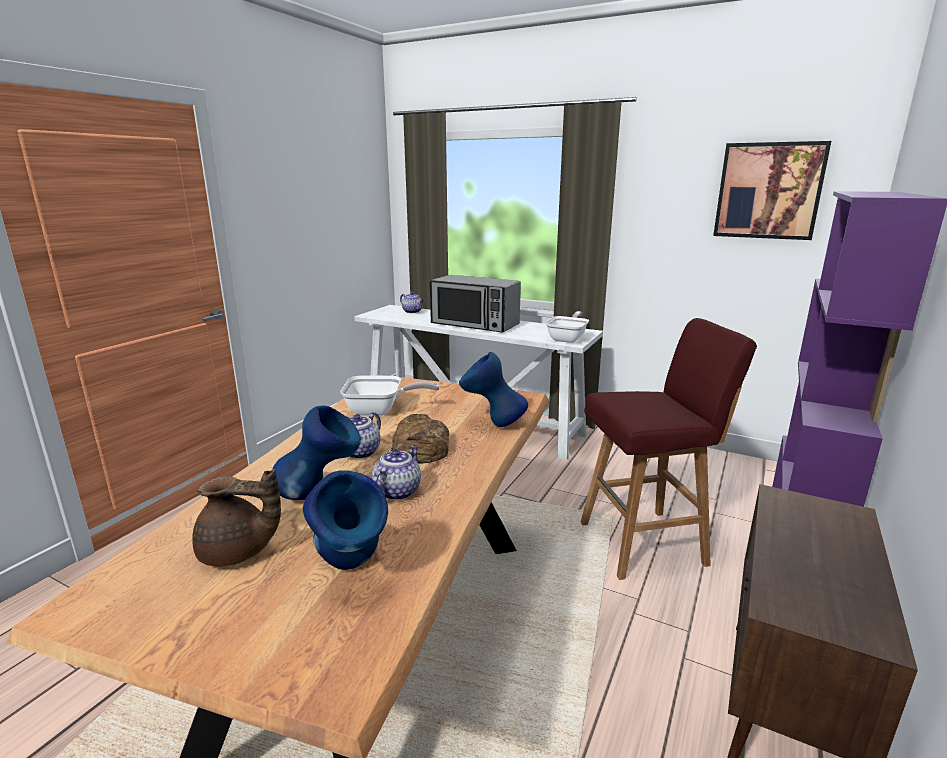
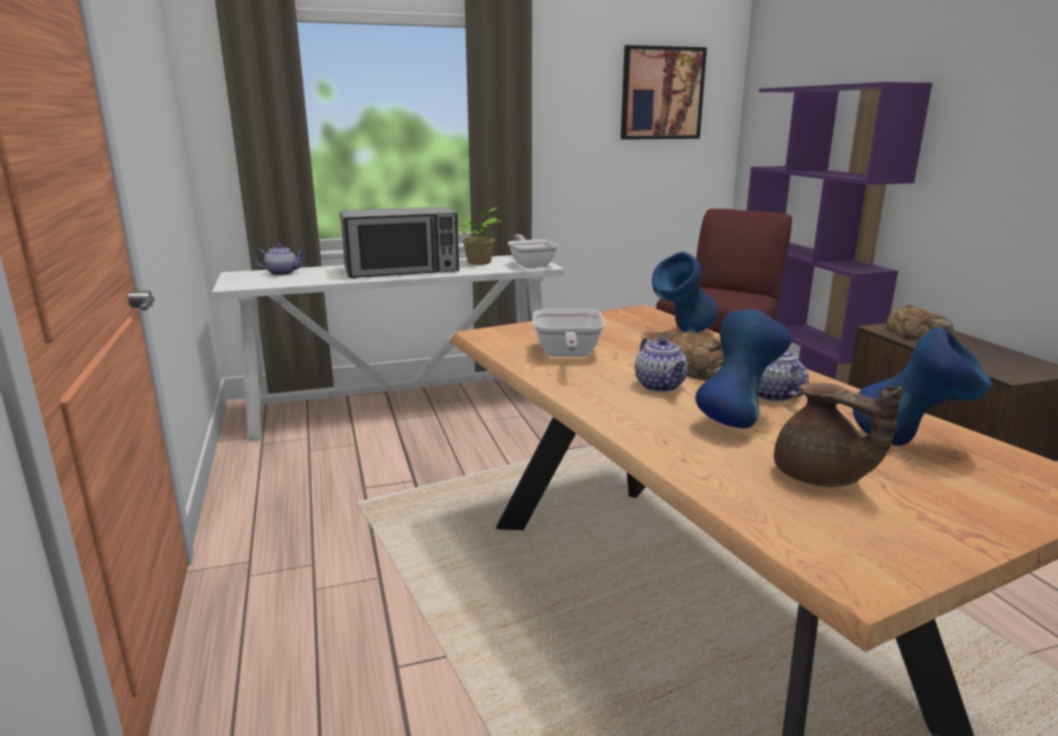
camera: 45 degrees left, 0 degrees up
(238, 553) = (820, 478): brown teapot -> brown teapot turned 90 degrees clockwise
(380, 411) = (566, 355): frying pan -> frying pan turned 135 degrees clockwise
(537, 329) = (480, 263): none -> potted plant
(814, 518) = (917, 332): none -> bread

